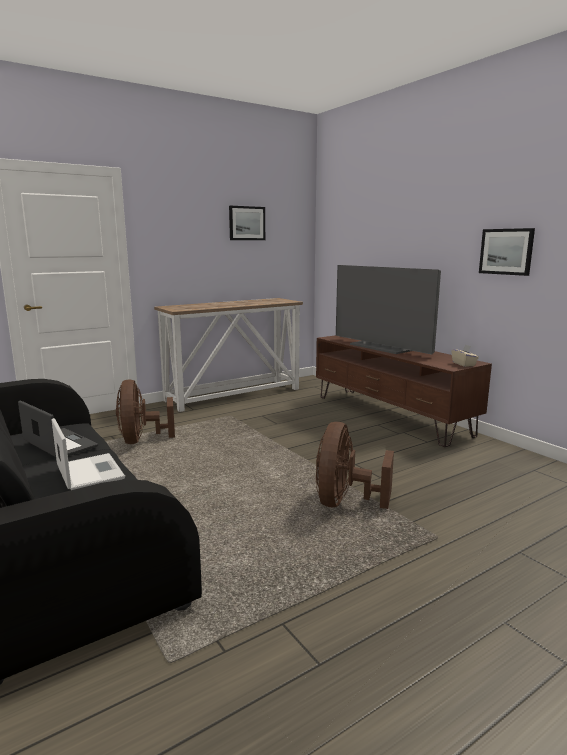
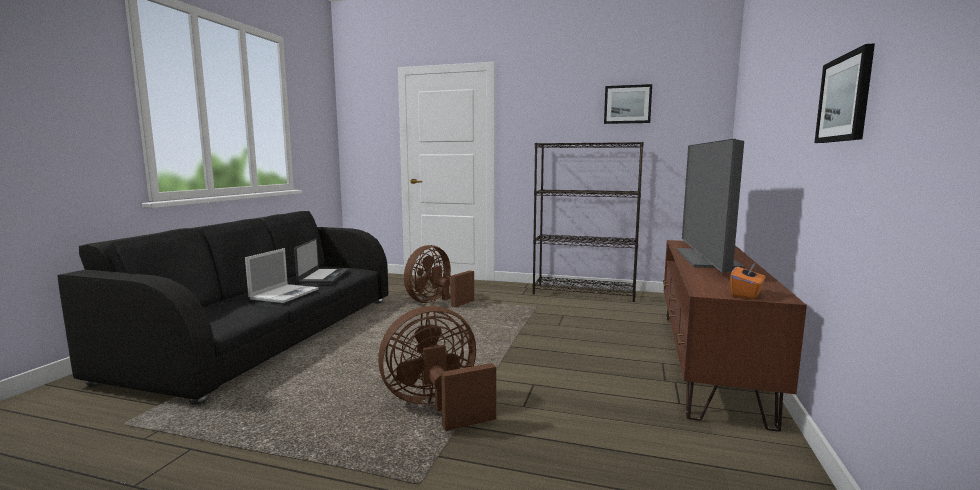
camera: 50 degrees right, 5 degrees down
(234, 394) = (584, 292): console table -> black bookcase
(464, 364) = (746, 294): beige tissue box -> orange tissue box

